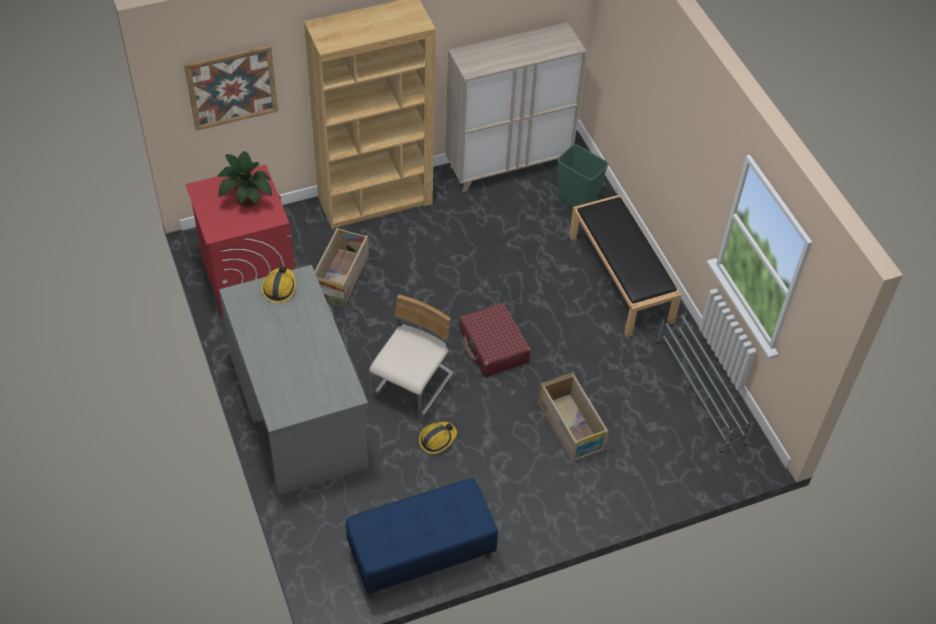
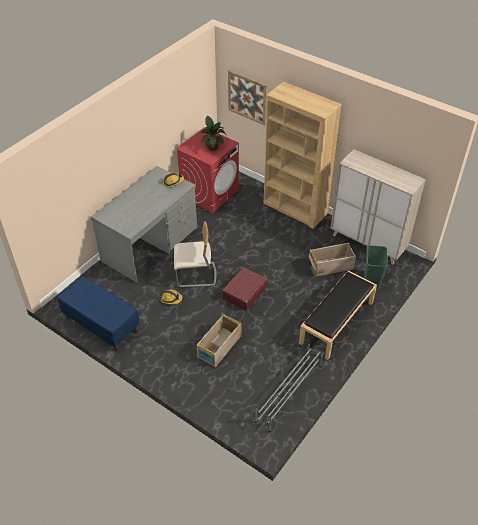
camera: 60 degrees right, 5 degrees down
(341, 277) = (238, 220): crate -> crate (331, 266)

